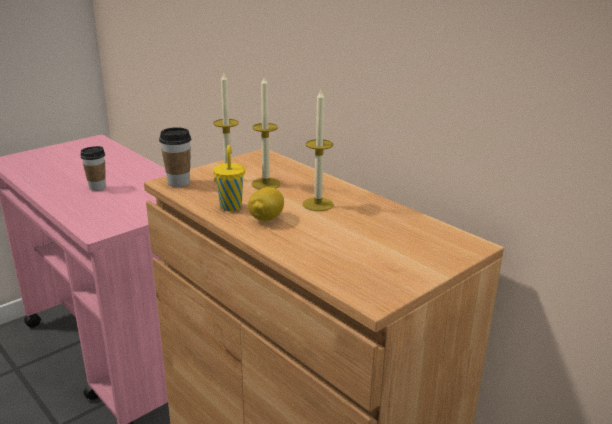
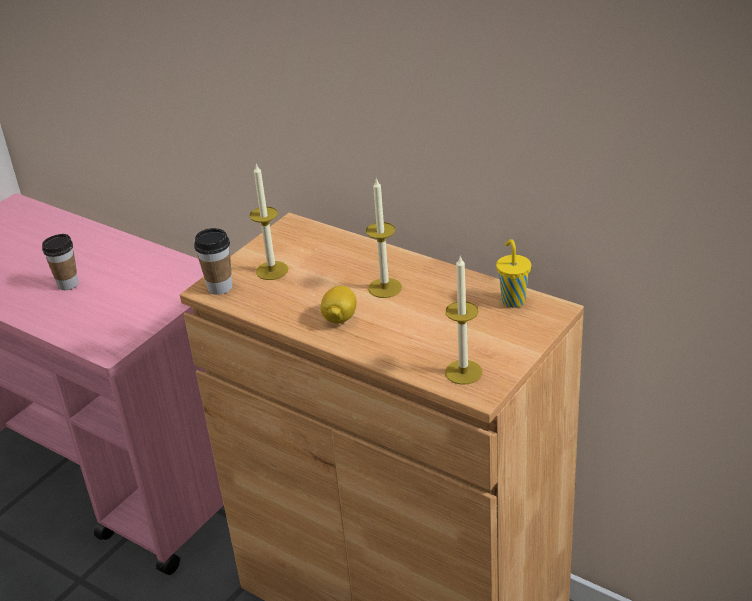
camera: 10 degrees left, 10 degrees up
(231, 206) = (295, 309): yellow cup -> yellow cup (512, 300)
(266, 184) = (317, 270): candle -> candle (463, 372)

